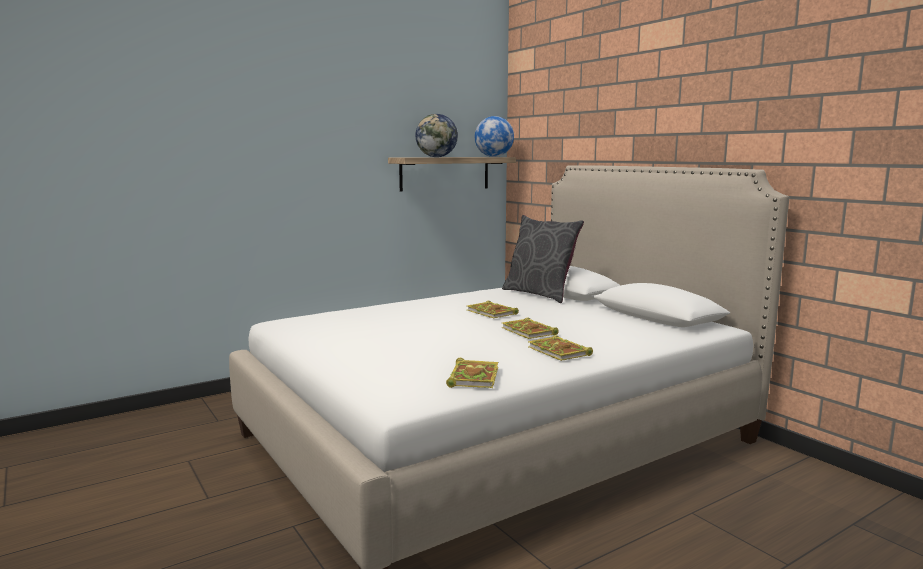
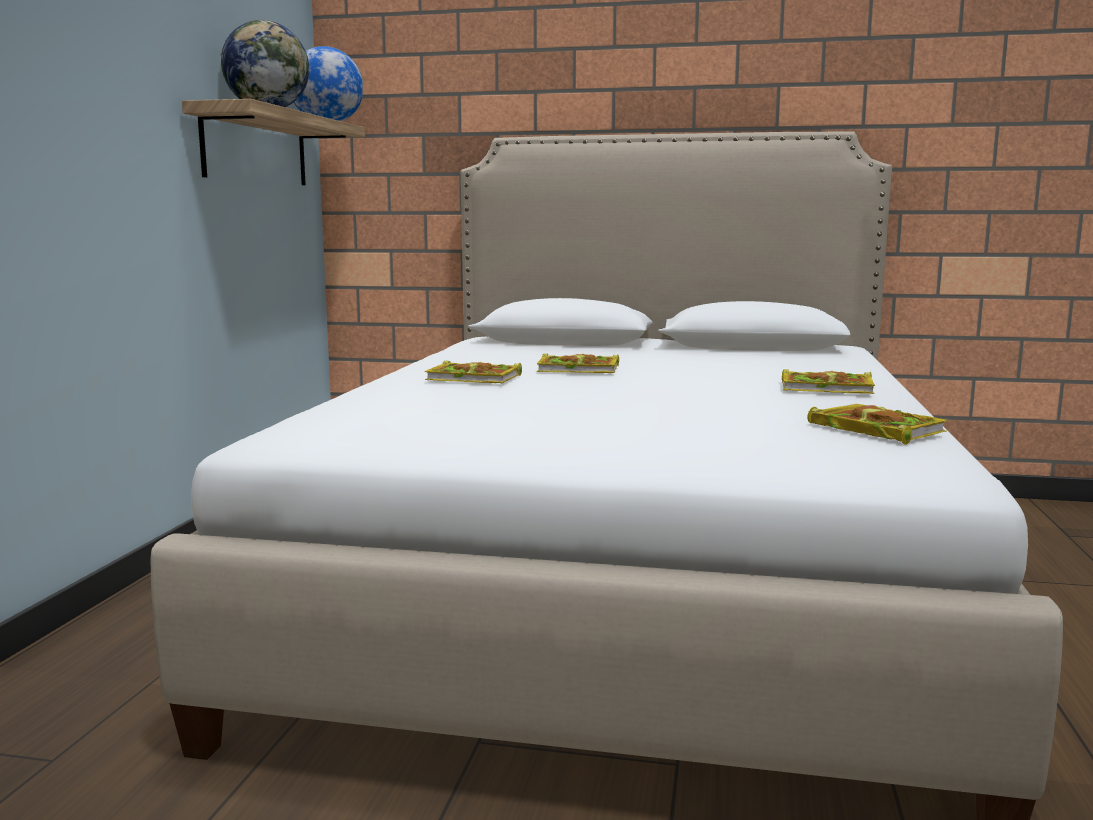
camera: 45 degrees left, 0 degrees up
(530, 332) = (711, 378): book -> book (476, 378)
(540, 294) = (539, 346): grey pillow -> none

